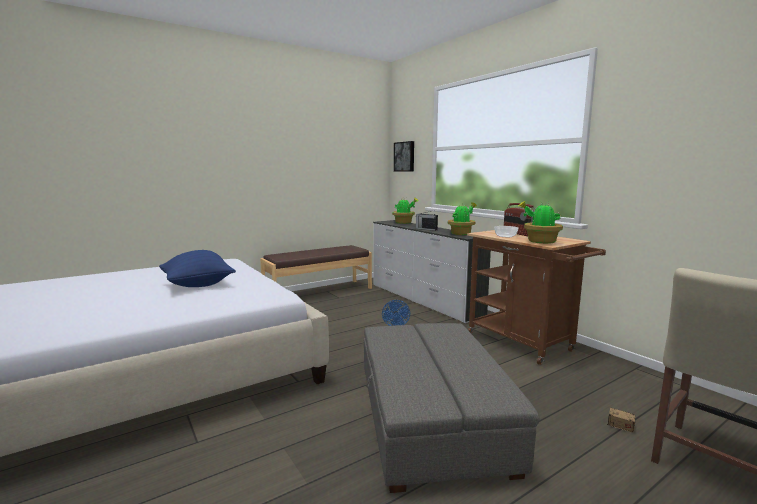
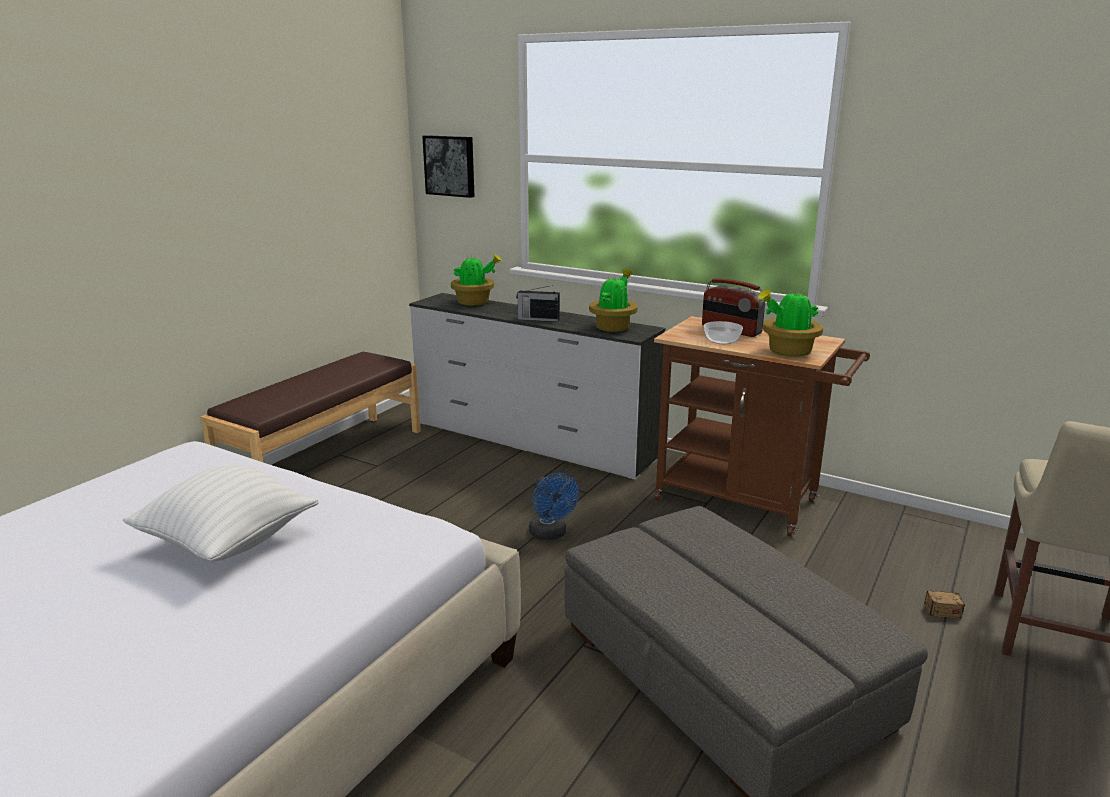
camera: 25 degrees left, 10 degrees up
(198, 285) = (228, 543): blue pillow -> white pillow

